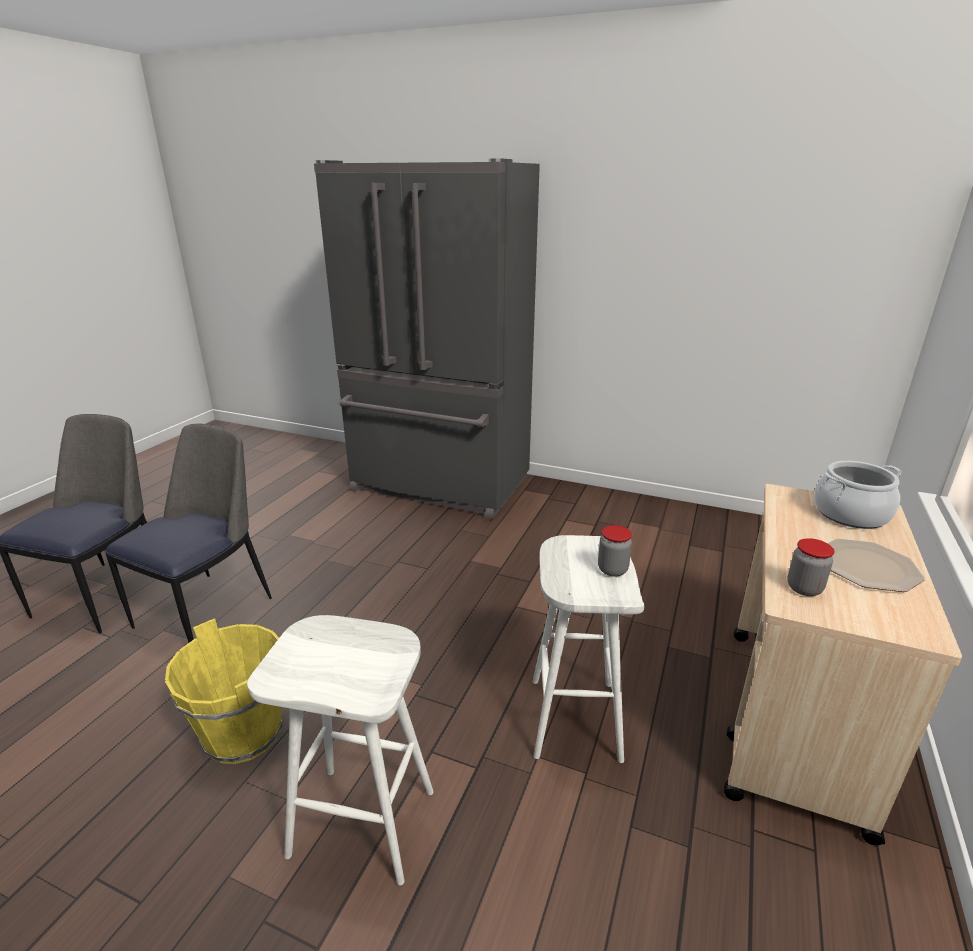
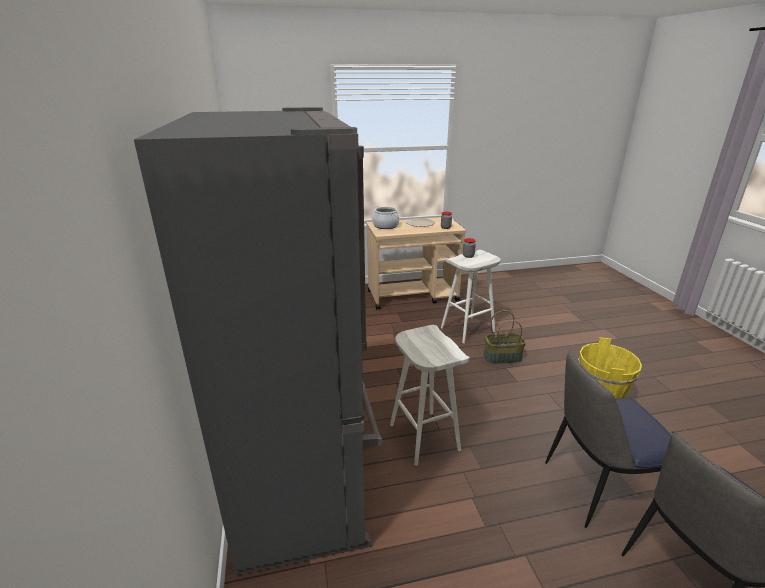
camera: 125 degrees left, 0 degrees up
(365, 821) = (565, 351): white stool -> white stool (423, 436)
(448, 701) = (502, 357): none -> basket

